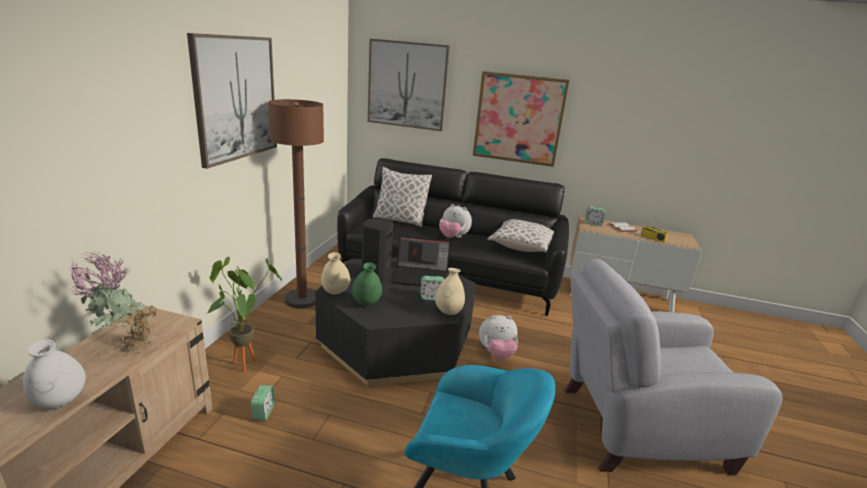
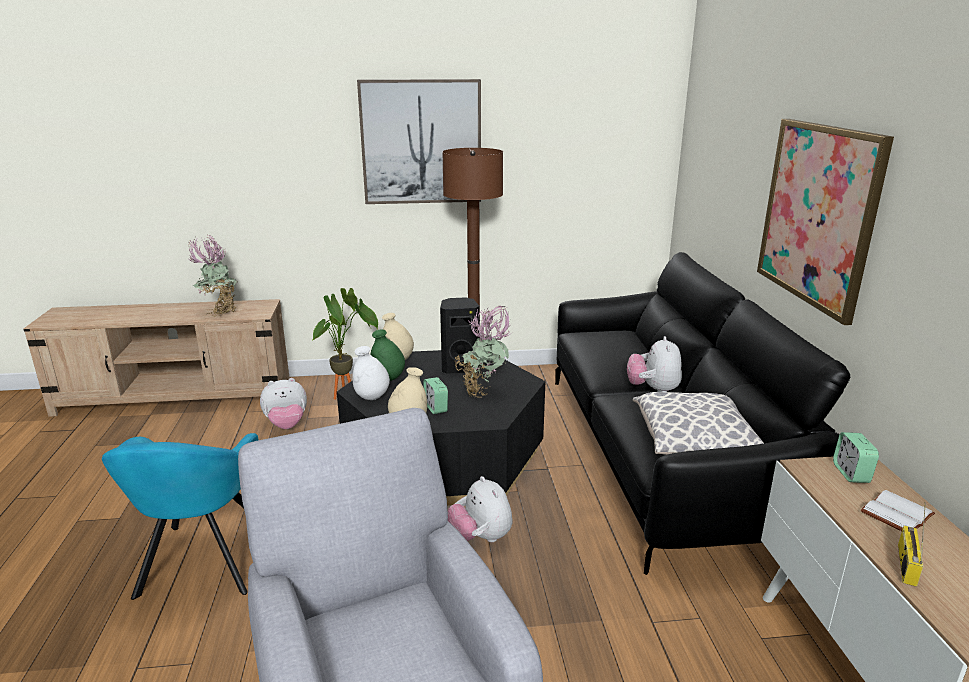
camera: 70 degrees right, 0 degrees up
(60, 401) = (157, 318): white vase -> white vase (372, 397)
(264, 412) = (286, 425): alarm clock -> plush toy
(400, 220) = (640, 344): pillow -> none
(407, 85) = (720, 142): picture -> none
(421, 276) = (484, 392): laptop -> potted plant

